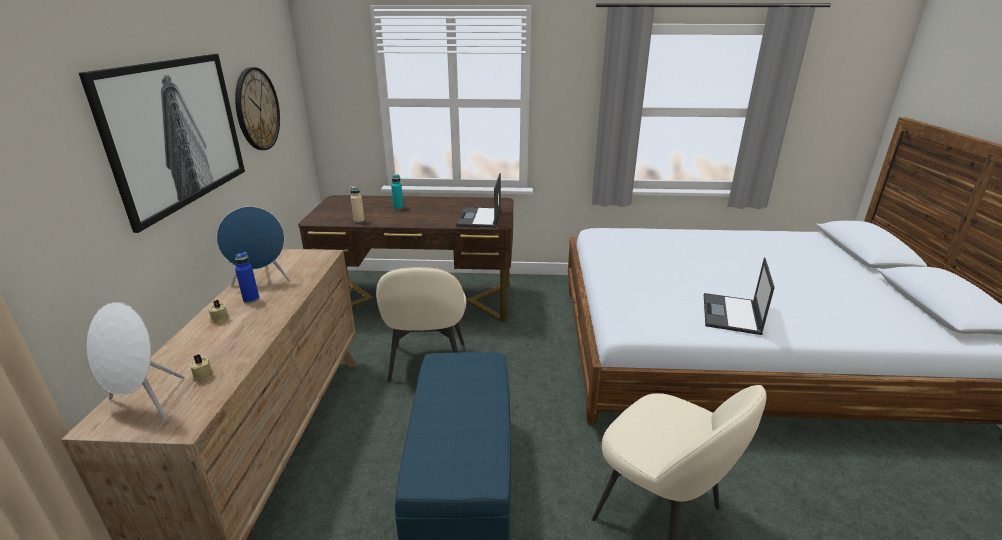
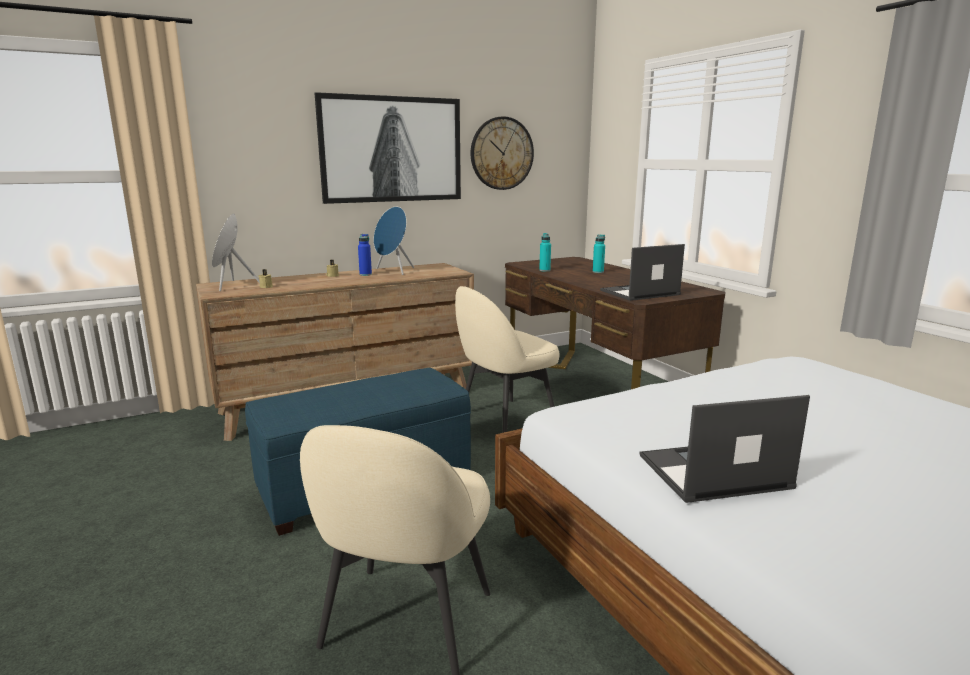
camera: 60 degrees right, 10 degrees down
(359, 221) = (544, 270): beige bottle -> turquoise bottle

